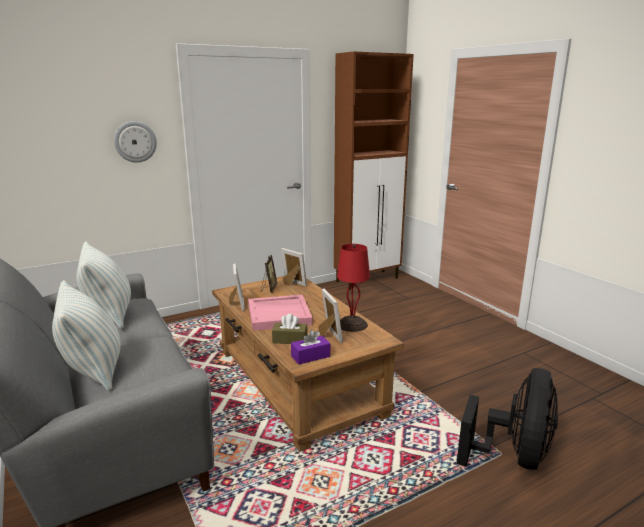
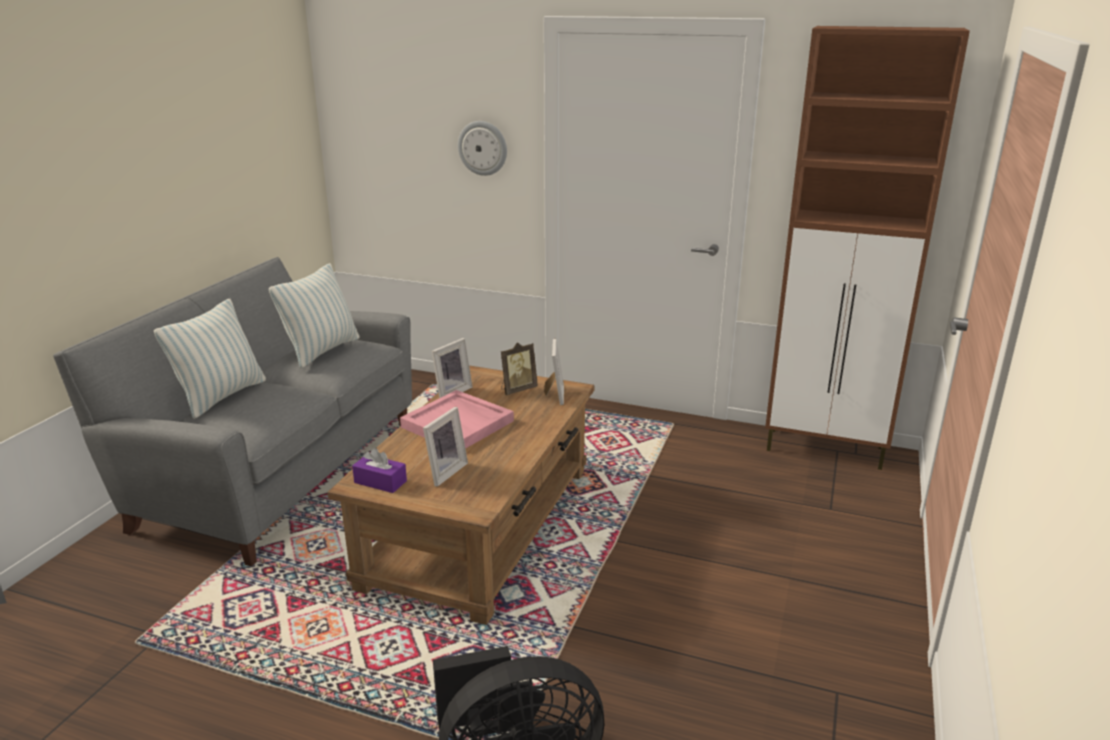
camera: 50 degrees right, 5 degrees up
(290, 339) = (405, 455): brown tissue box -> none
(351, 325) = (491, 474): red table lamp -> none

